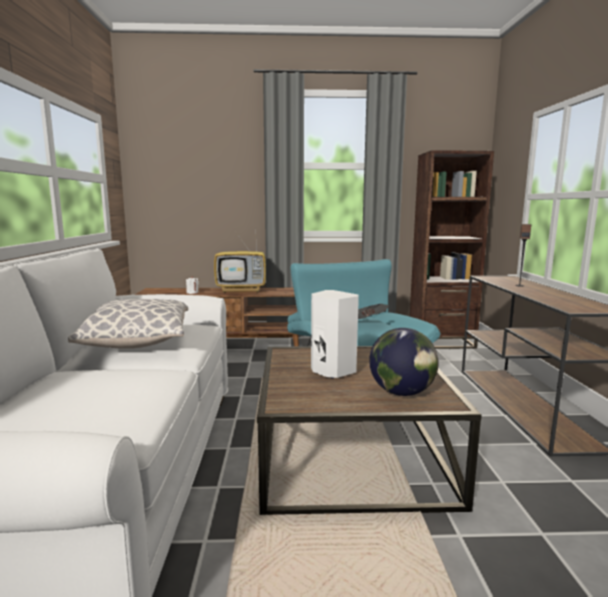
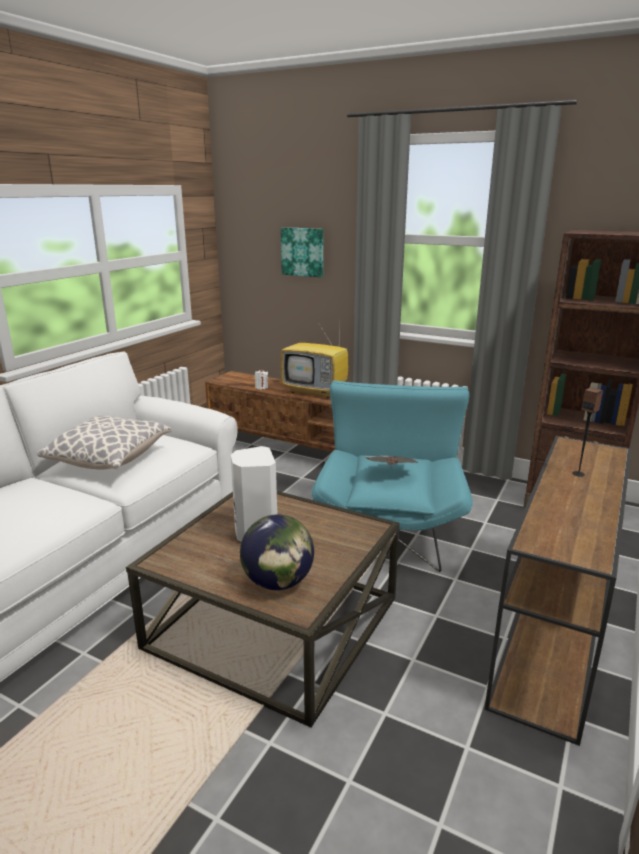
camera: 30 degrees right, 10 degrees up
(211, 179) = (303, 252): none -> picture

